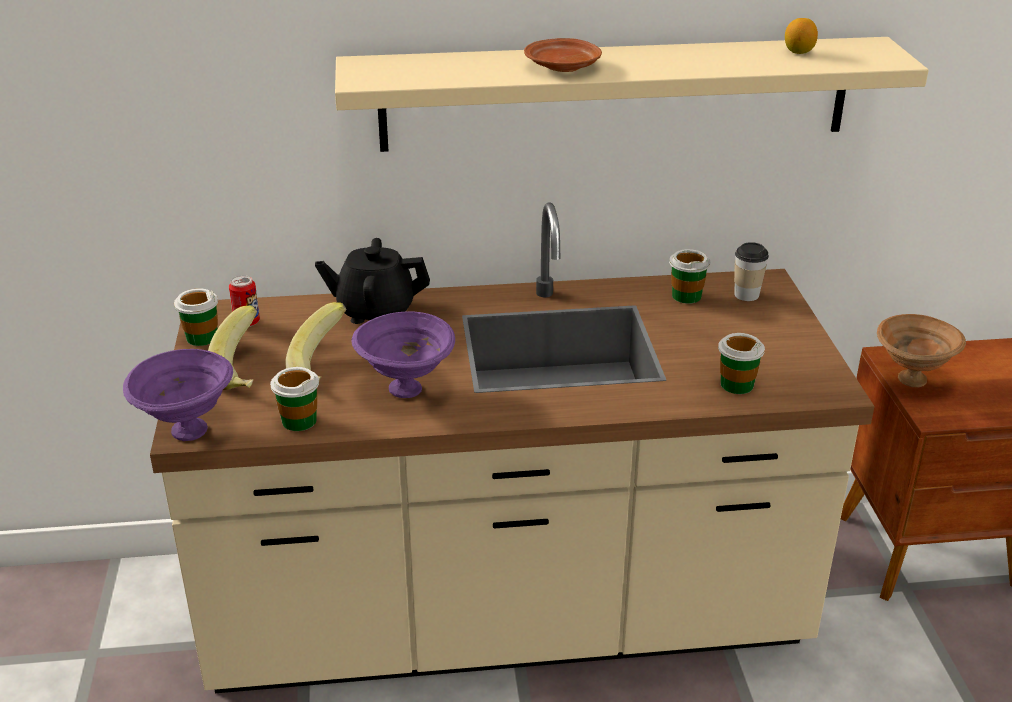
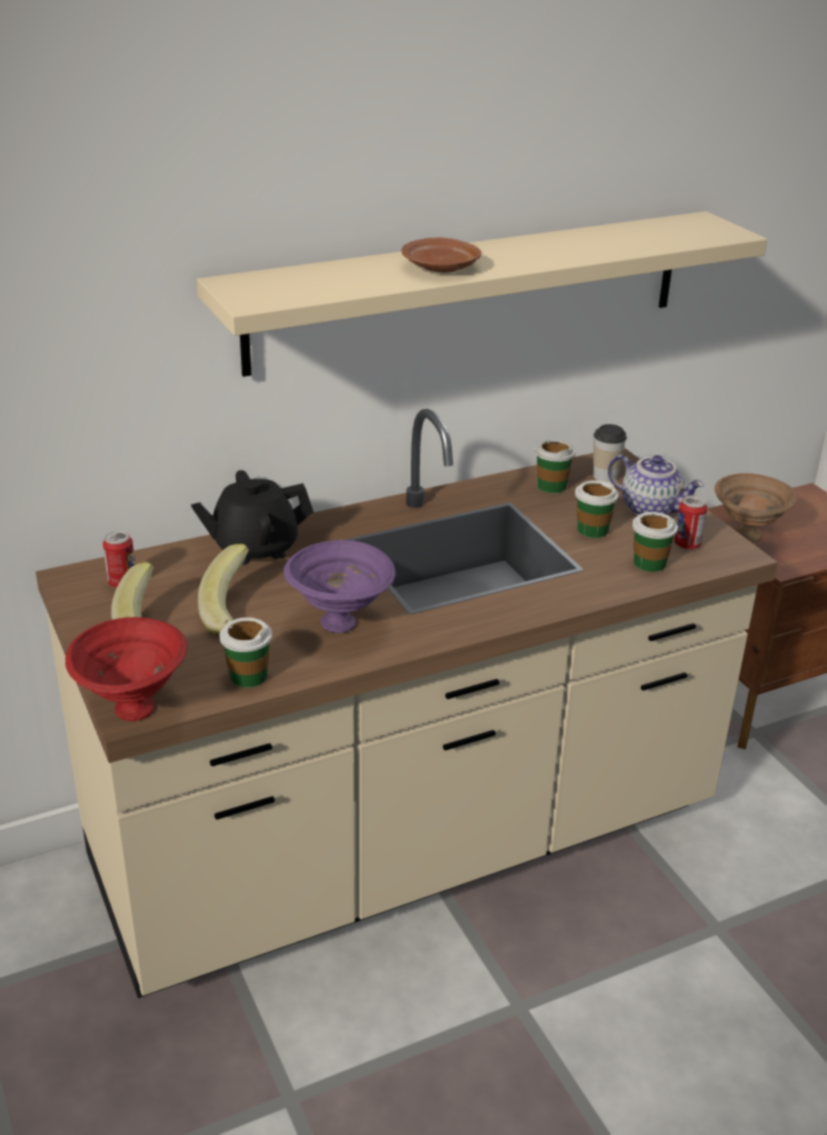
camera: 20 degrees left, 0 degrees up
(187, 432) = (134, 711): purple bowl -> red bowl
(201, 337) = (81, 607): cup -> cup (592, 530)
(773, 333) = (651, 509): none -> teapot
(787, 373) = (687, 545): none -> can
(798, 52) = (644, 232): lemon -> none

